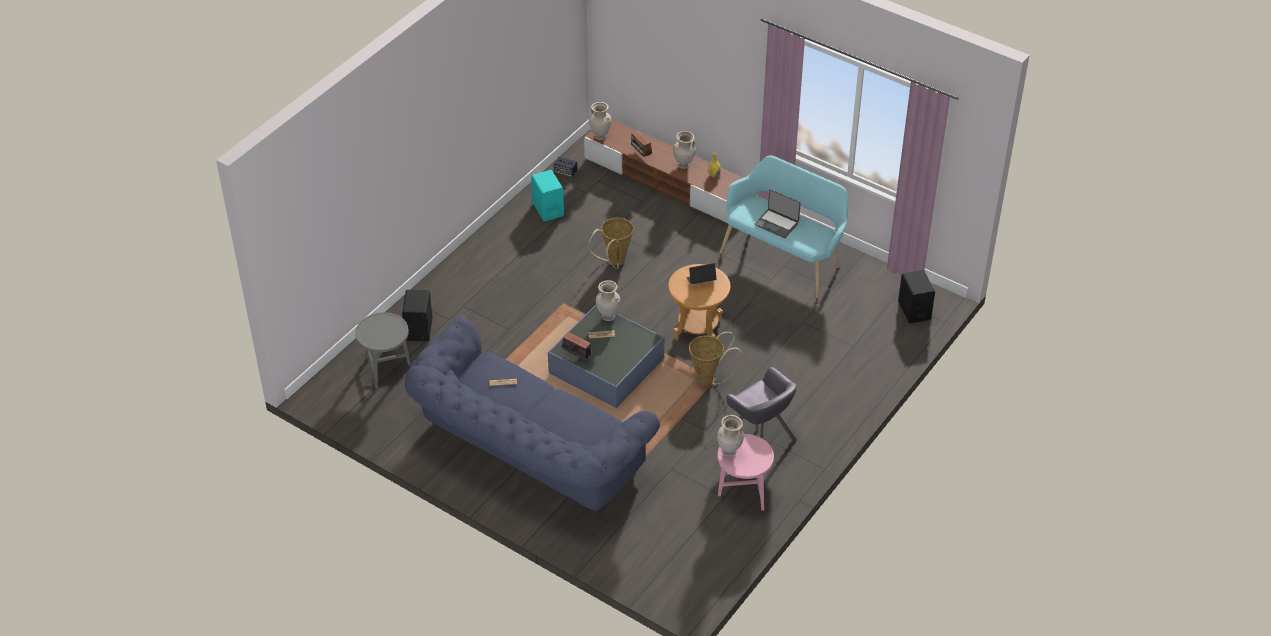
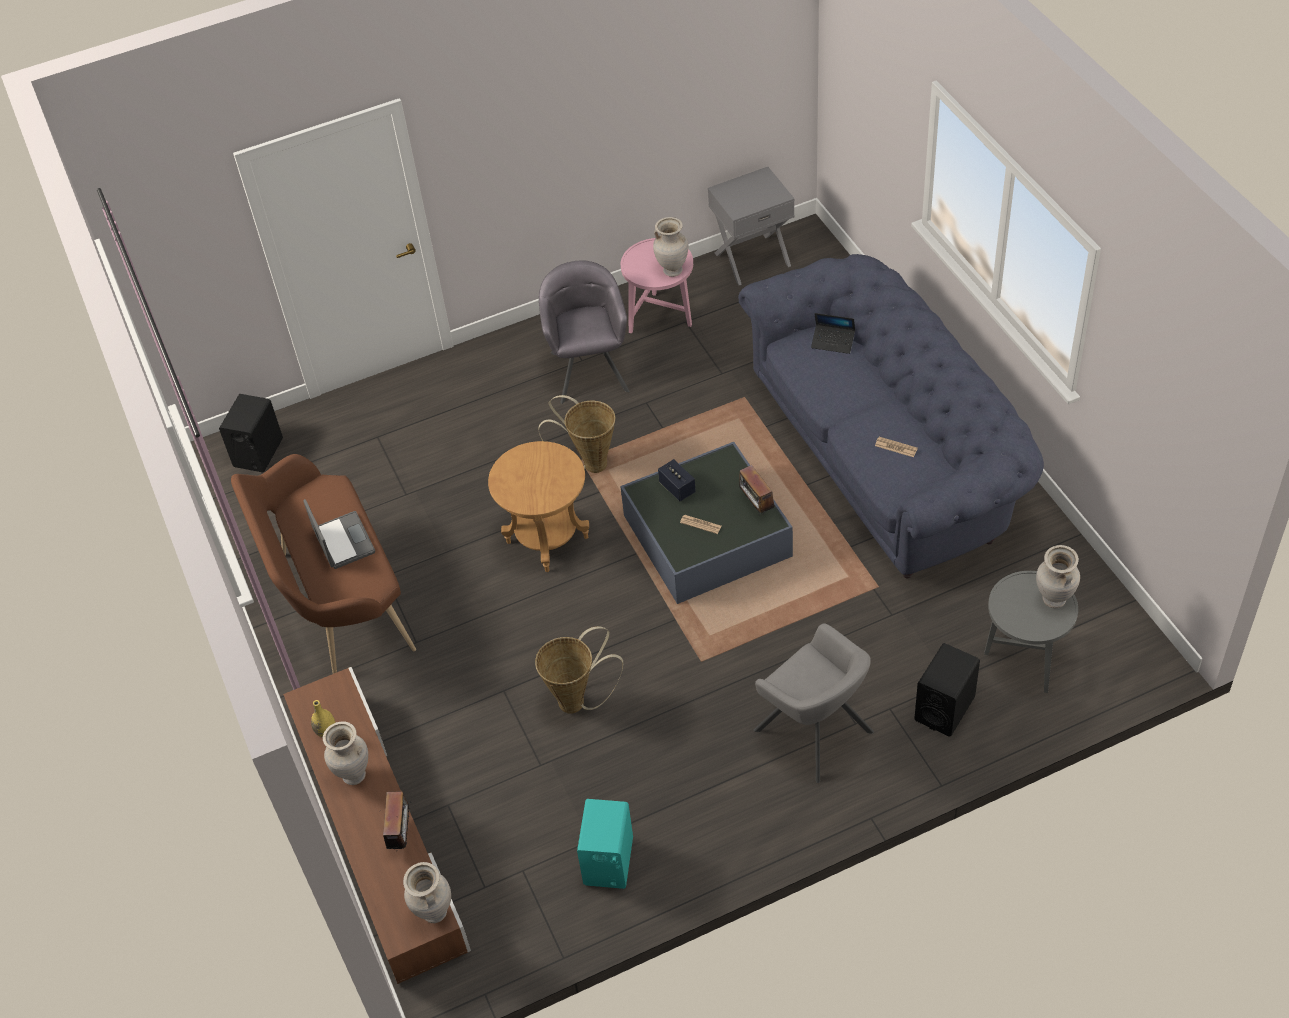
camera: 145 degrees left, 5 degrees up
(482, 294) = (814, 732): none -> grey armchair
(565, 172) = (524, 937): speaker -> speaker (677, 488)
(608, 316) = (672, 547): beige vase -> beige vase (1053, 600)
(701, 281) = (529, 482): laptop -> laptop (833, 342)
(714, 566) = (752, 258): none -> grey nightstand
(784, 258) = (338, 602): turquoise bench -> brown bench

